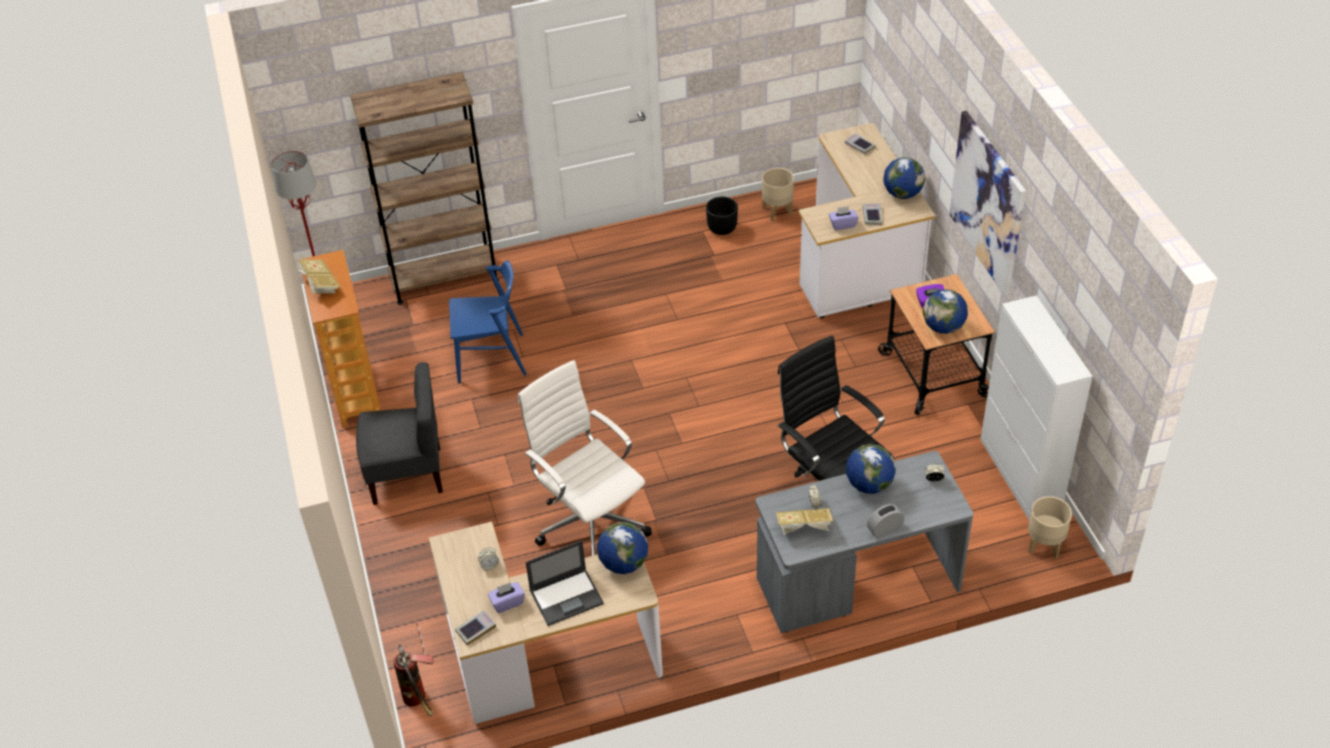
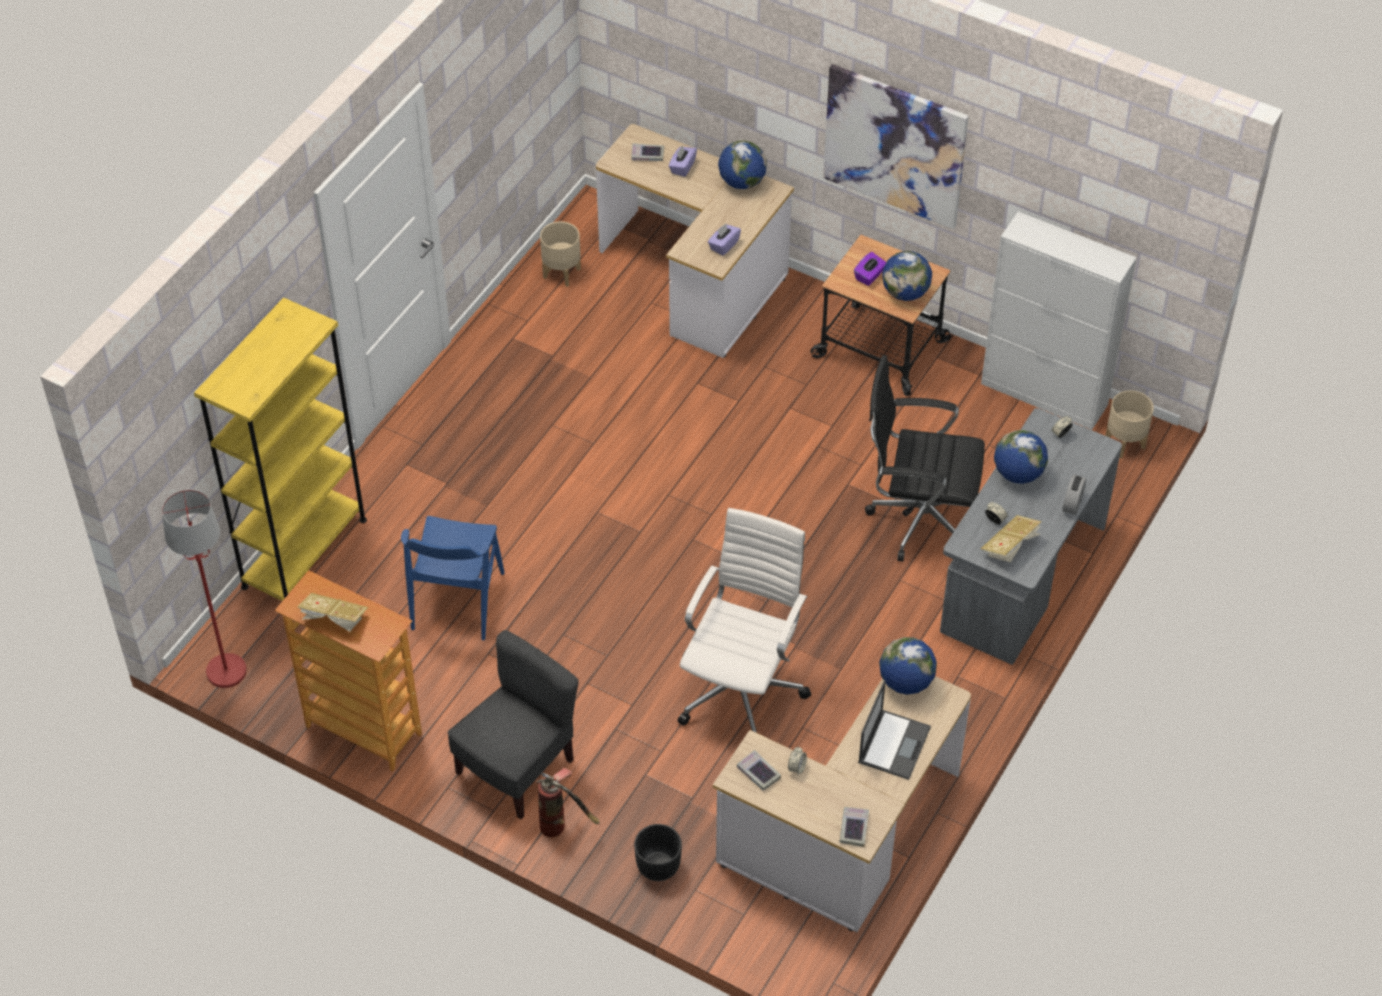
camera: 45 degrees left, 5 degrees up
(420, 702) = (785, 953): fire extinguisher -> fire extinguisher (562, 826)
(444, 278) = (304, 553): brown bookcase -> yellow bookcase
(491, 358) = (457, 601): blue chair -> blue chair turned 150 degrees clockwise
(507, 602) = (851, 786): purple tissue box -> purple tissue box (682, 167)
(590, 522) = (742, 688): white office chair -> white office chair turned 105 degrees clockwise
(722, 227) = (528, 323): black planter -> black planter (658, 865)
(872, 216) = (740, 221): book -> book (758, 773)

